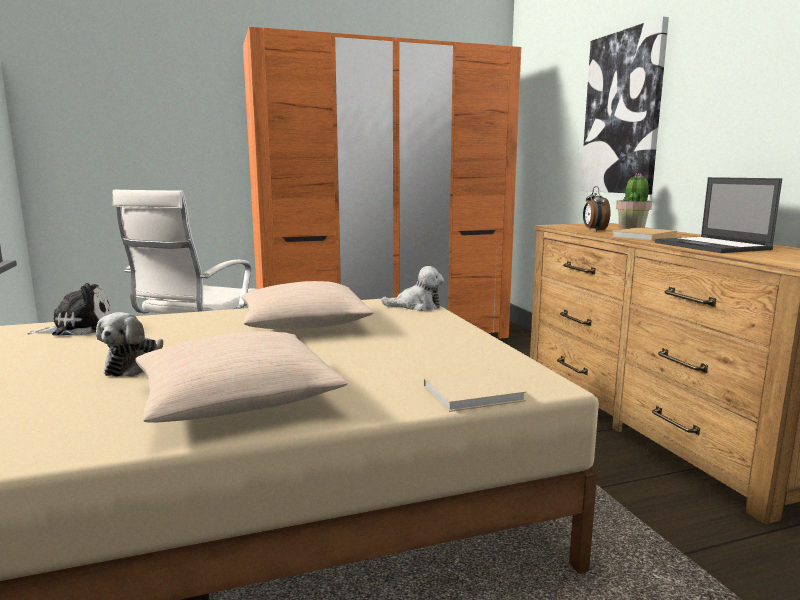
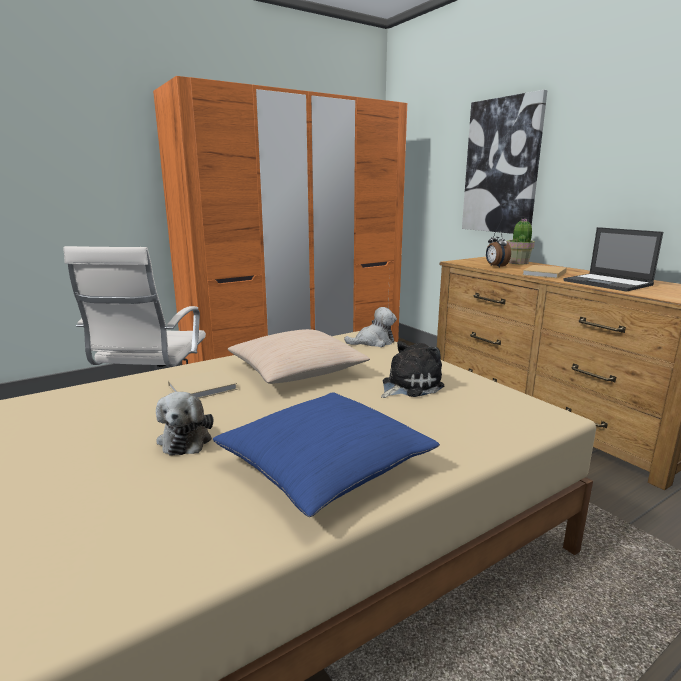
camera: 15 degrees left, 5 degrees up
(78, 328) = (77, 398): plush toy -> plush toy (409, 385)
(236, 399) = (324, 466): beige pillow -> blue pillow
(475, 393) = (511, 431): beige book -> beige book (204, 387)

